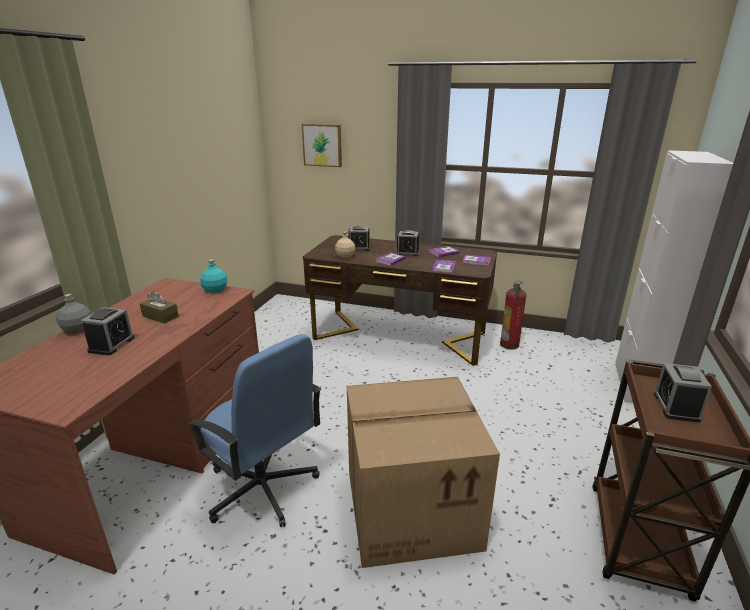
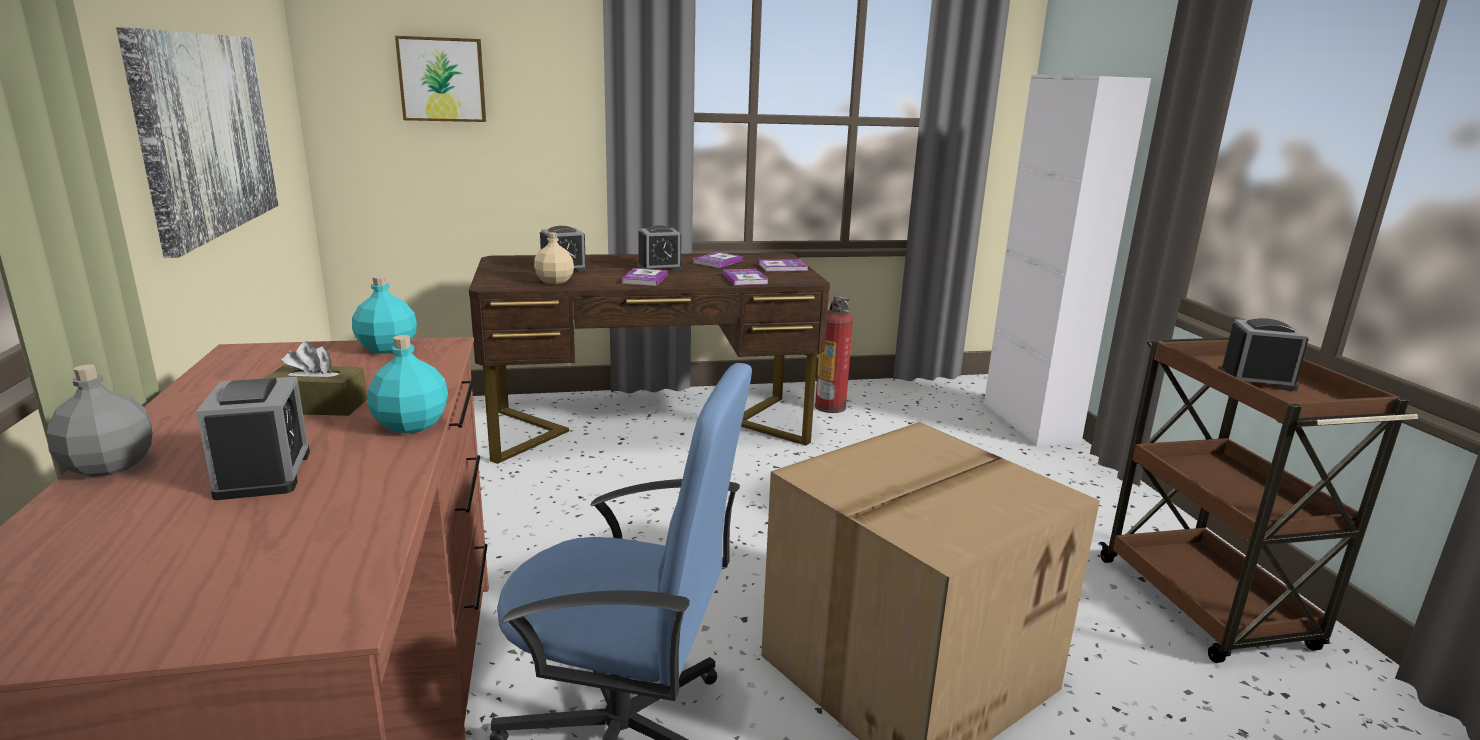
camera: 30 degrees left, 5 degrees down
(178, 333) = (411, 424): none -> turquoise bottle
(192, 182) = (207, 134): none -> picture
(676, 407) = (1256, 380): alarm clock -> alarm clock turned 120 degrees clockwise

